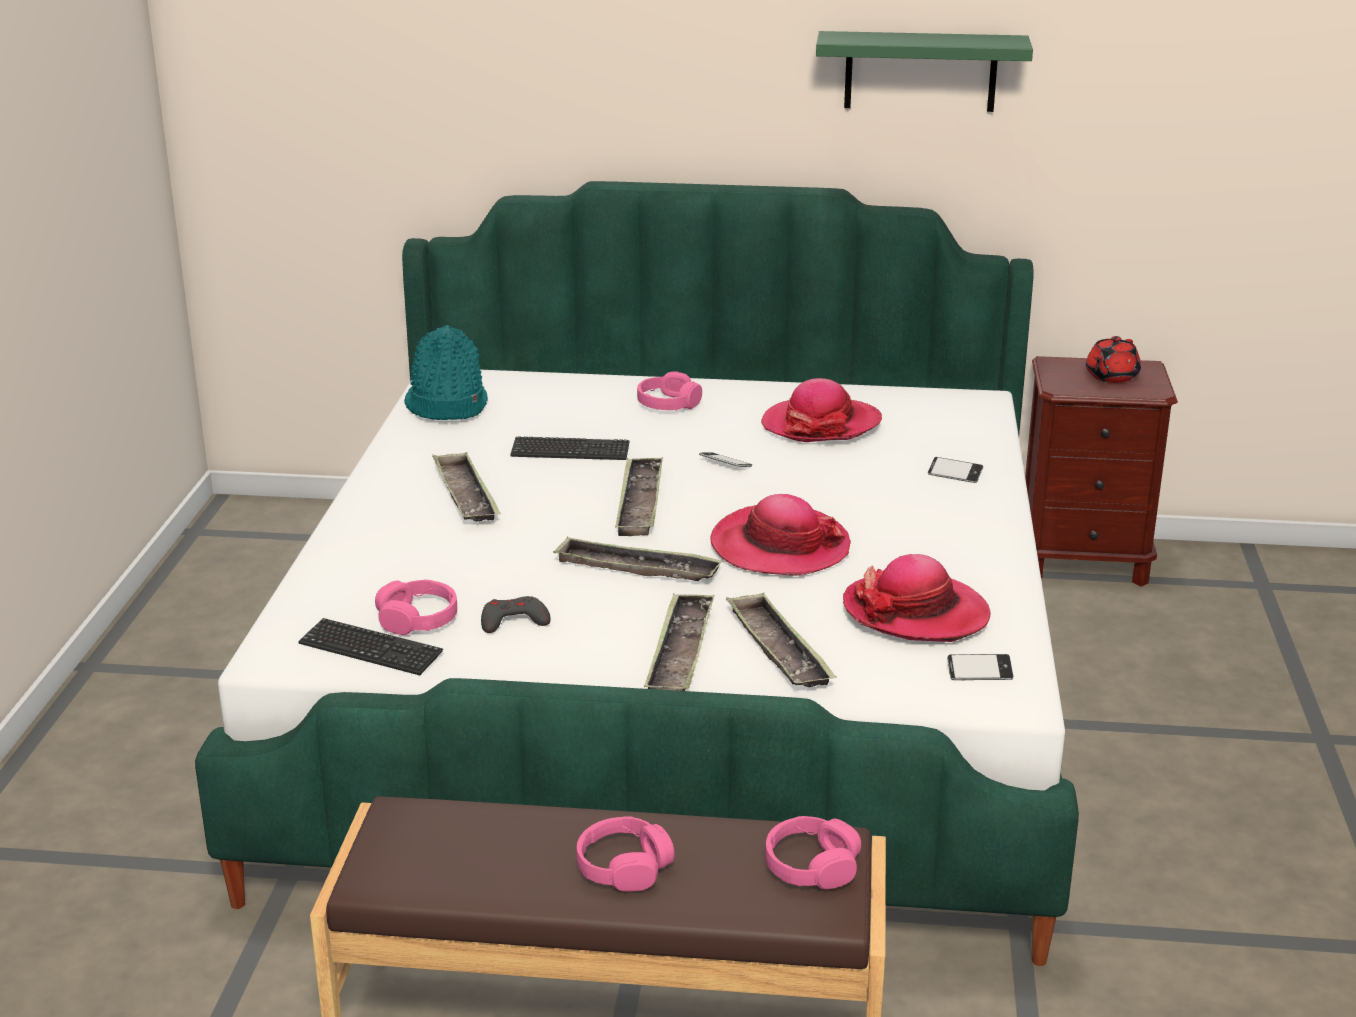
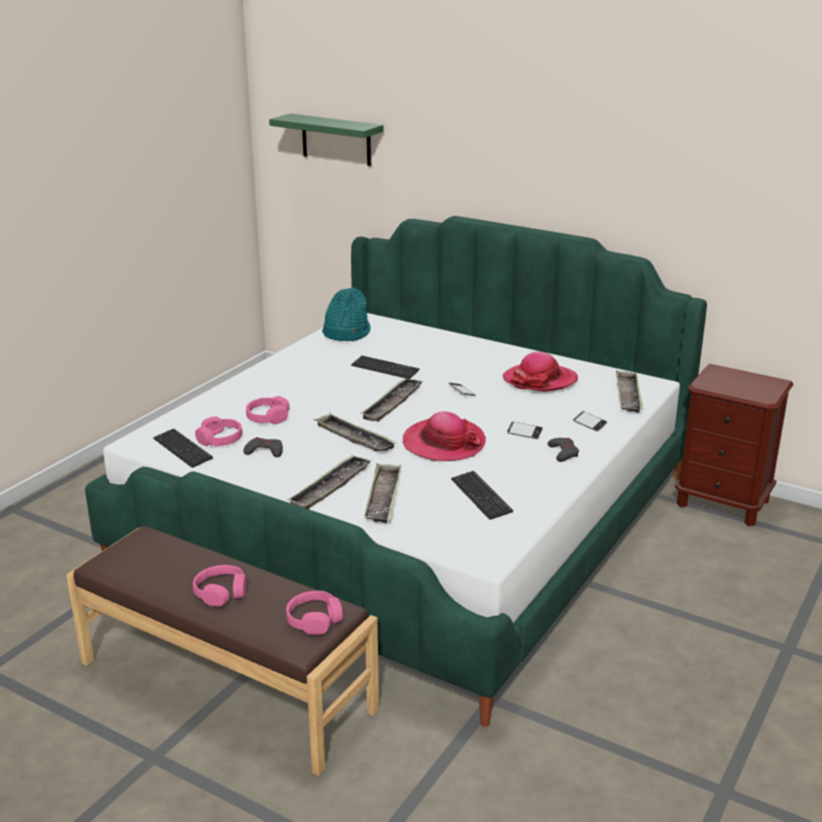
camera: 25 degrees right, 0 degrees up
(466, 495) = (307, 381): tray -> tray (628, 396)
(668, 404) = (465, 353): pink headphones -> pink headphones (268, 417)
(915, 613) = (481, 496): hat -> keyboard
(920, 71) = (647, 170): green shelf -> green shelf (336, 140)
(962, 523) = (563, 453): none -> grey game controller
(979, 672) = (482, 538): phone -> phone (524, 433)
(1110, 377) = (745, 384): red teapot -> none

